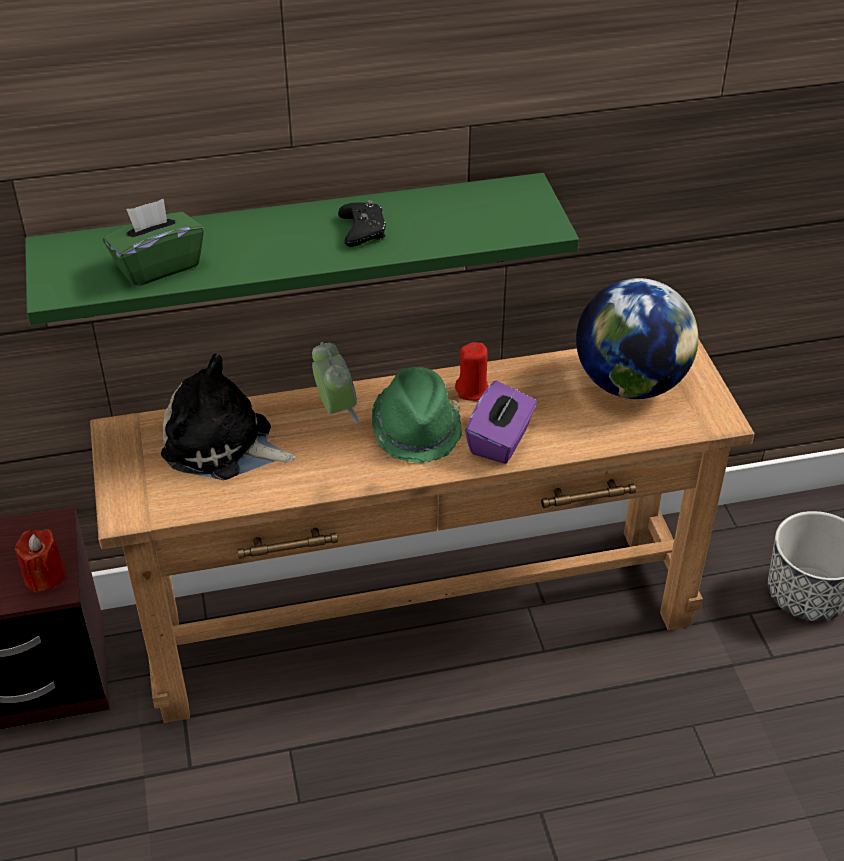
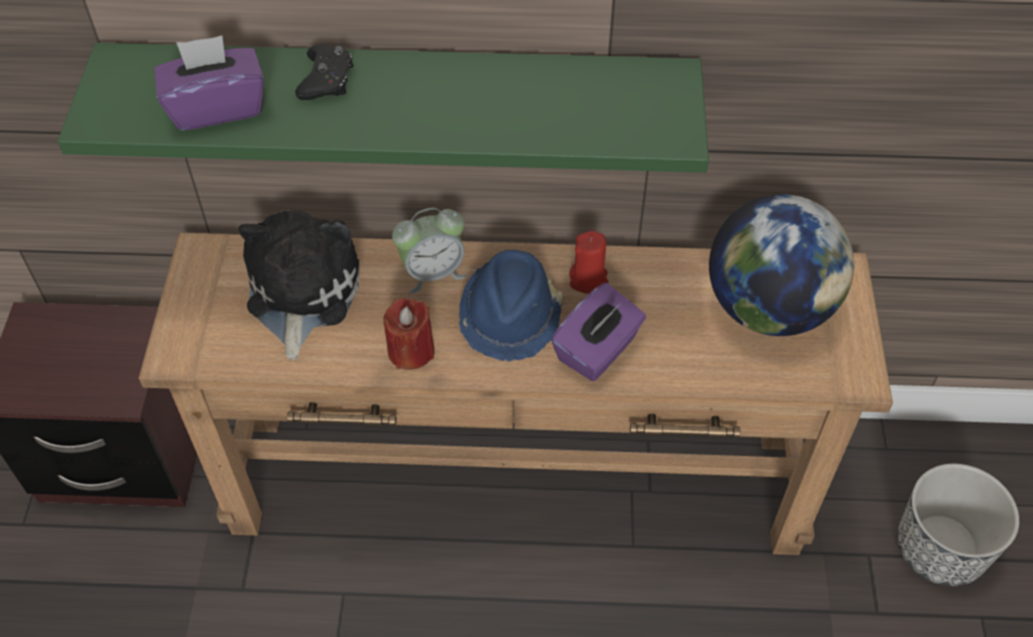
camera: 15 degrees right, 10 degrees up
(44, 576) = (115, 382): red candle -> red candle (411, 351)
(157, 266) = (216, 107): green tissue box -> purple tissue box
(223, 446) = (300, 293): plush toy -> plush toy turned 60 degrees clockwise
(335, 409) = (432, 273): alarm clock -> alarm clock turned 75 degrees clockwise
(363, 230) = (460, 101): black game controller -> black game controller (326, 80)
(417, 429) = (511, 316): green hat -> blue hat

